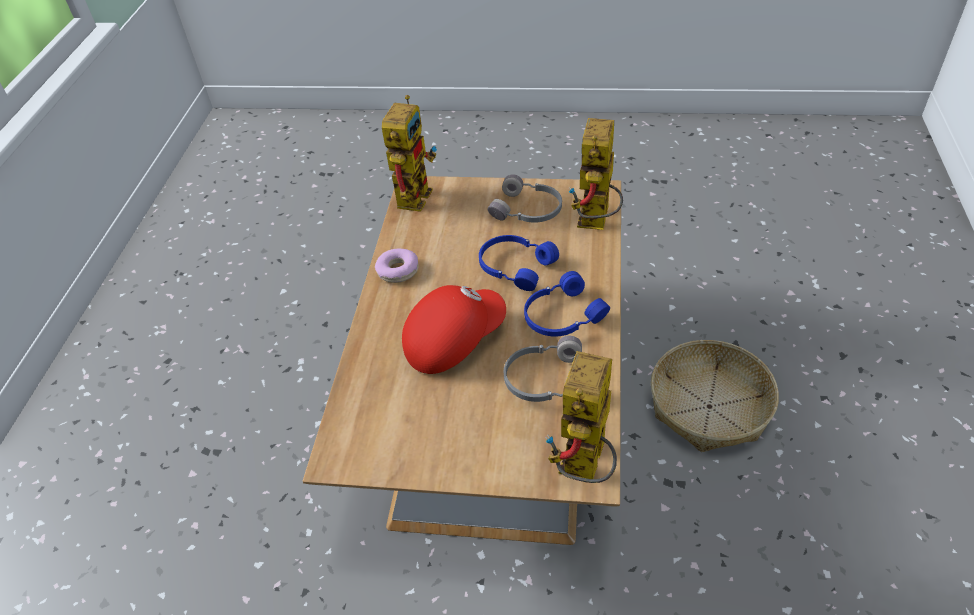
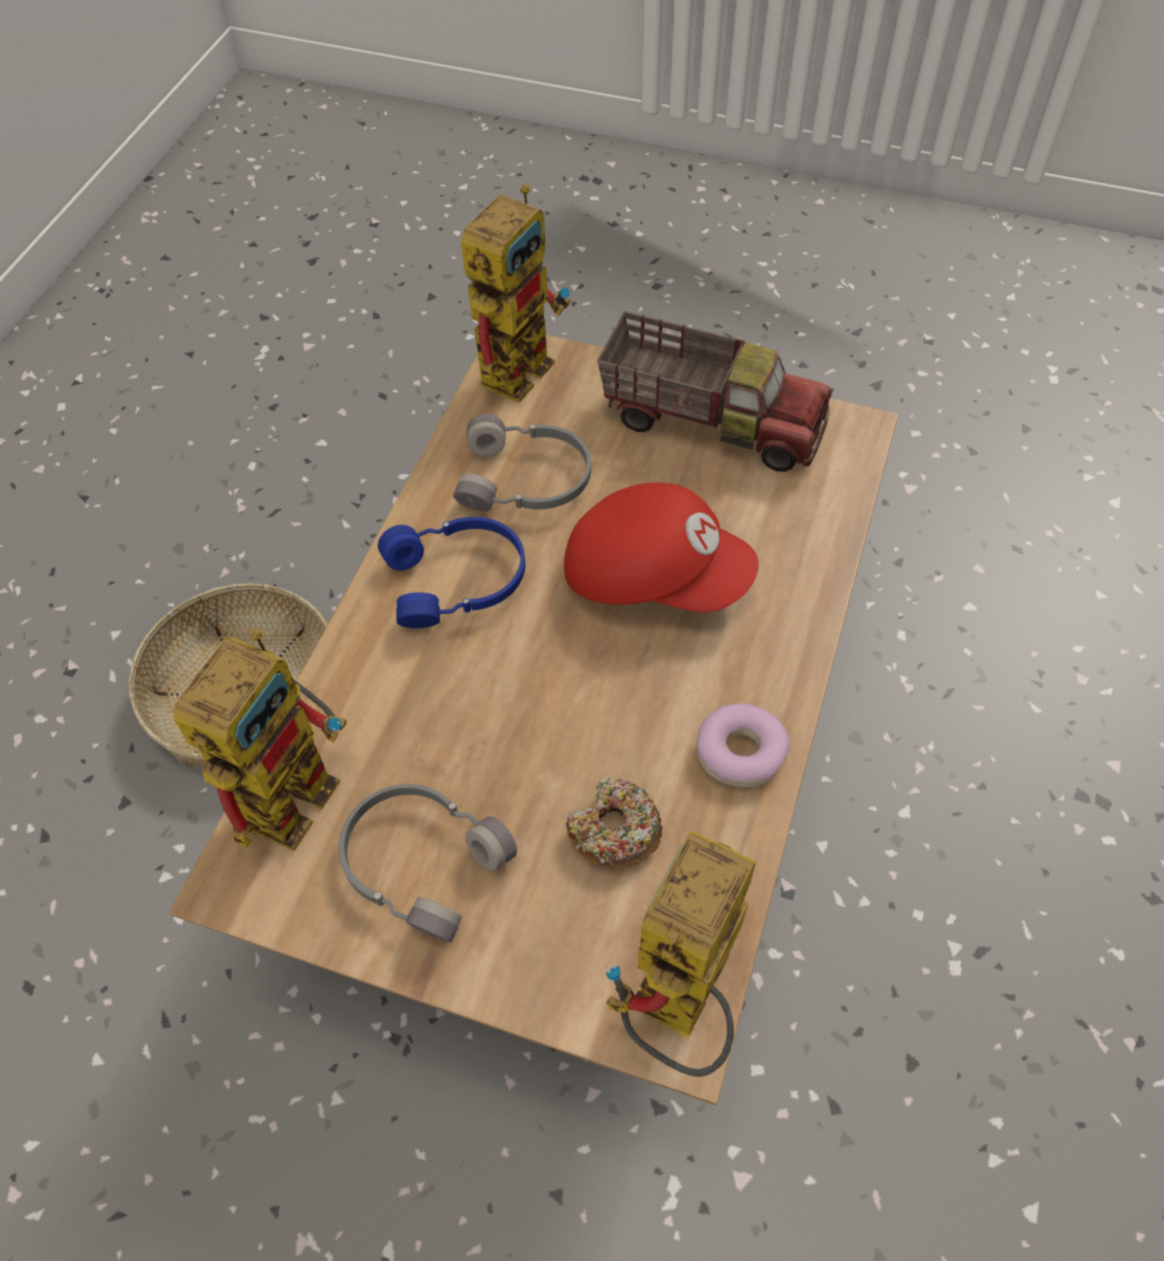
camera: 170 degrees left, 10 degrees up
(434, 446) = (711, 421): none -> toy truck
(450, 234) = (614, 831): none -> donut
(453, 340) = (655, 575): red cap -> red cap turned 135 degrees counterclockwise
(515, 267) = (502, 706): blue headphones -> none

